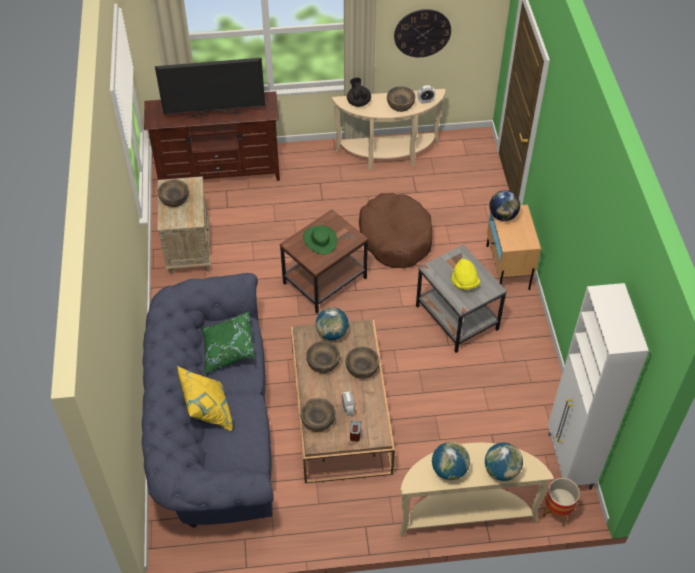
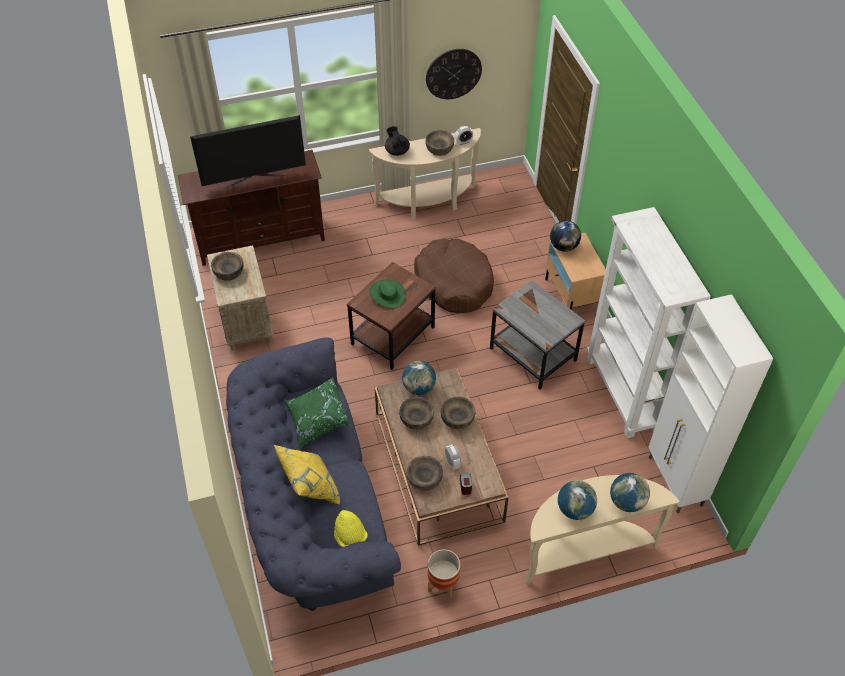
camera: 10 degrees left, 0 degrees up
(464, 282) = (542, 317): yellow hat -> yellow hat (350, 536)
(537, 368) = (623, 393): none -> white bookcase
(556, 512) = (675, 534): planter -> planter (443, 584)

